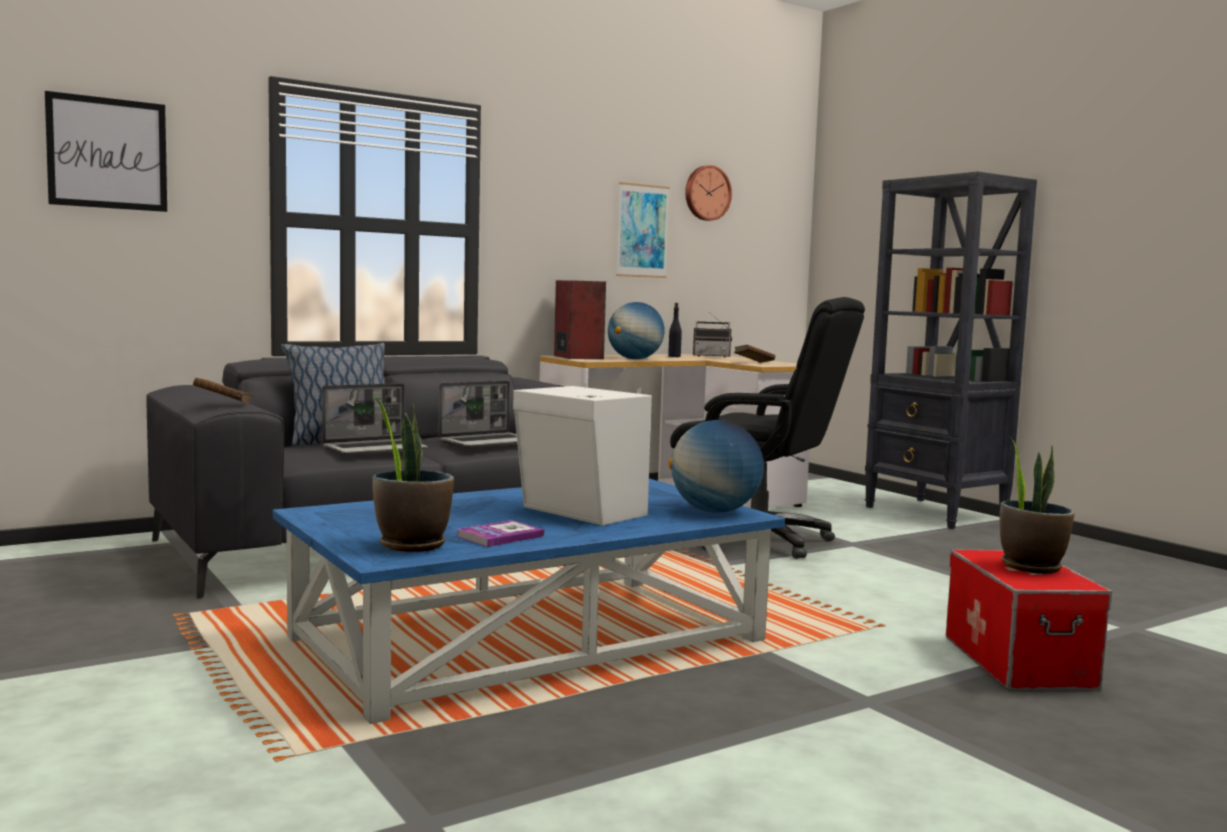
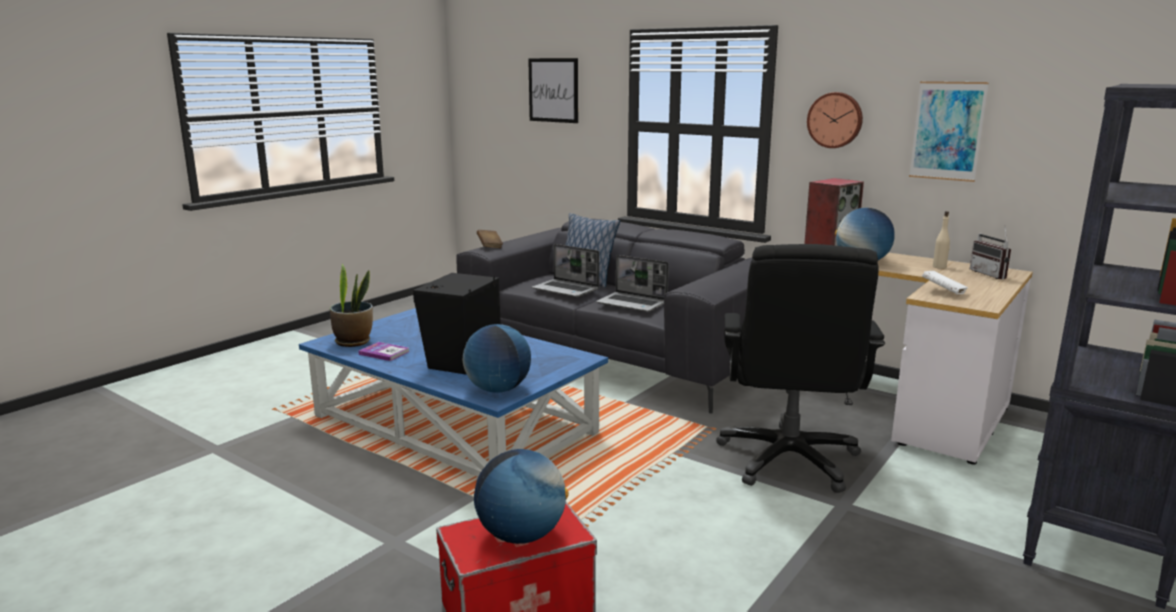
camera: 70 degrees right, 10 degrees up
(582, 512) = (461, 359): white speaker -> black speaker
(674, 356) = (939, 267): black bottle -> beige bottle
(706, 193) = (1049, 85): wall clock -> wall clock (835, 120)
(754, 363) = (943, 292): brown book -> white book
(1031, 567) = (521, 535): potted plant -> globe

